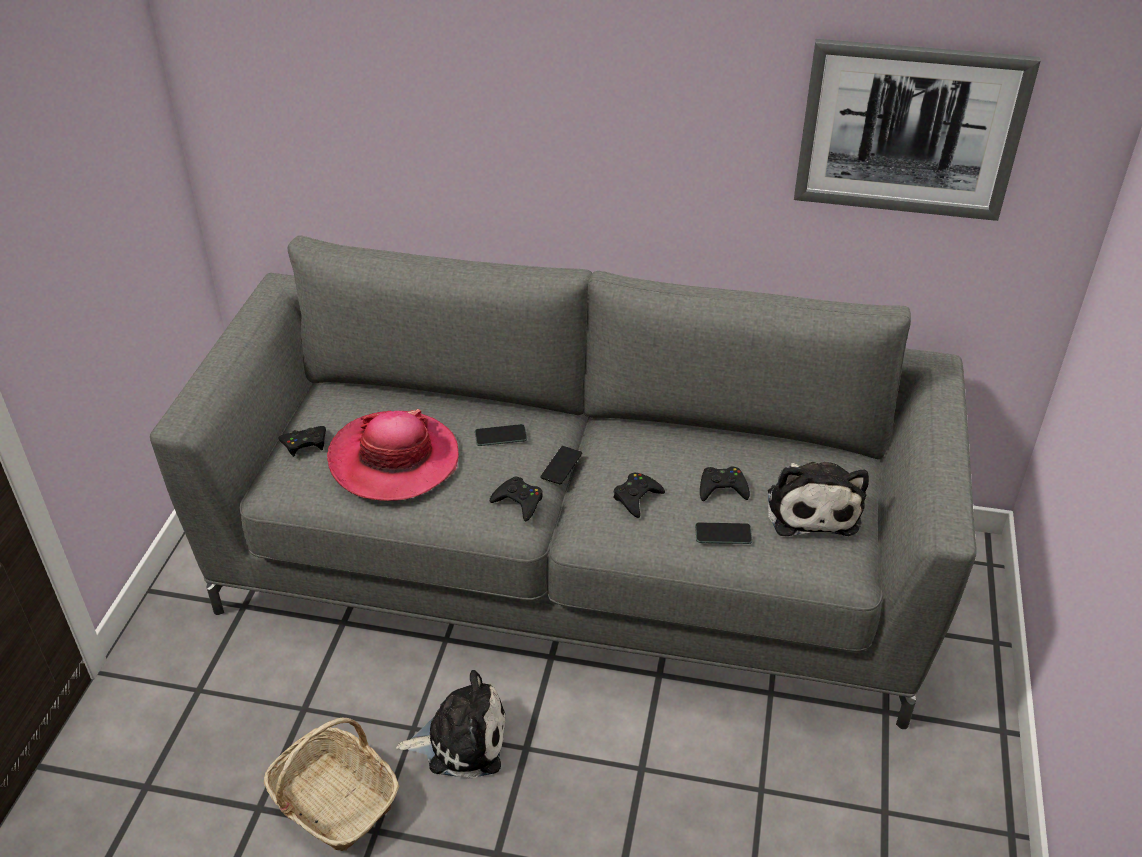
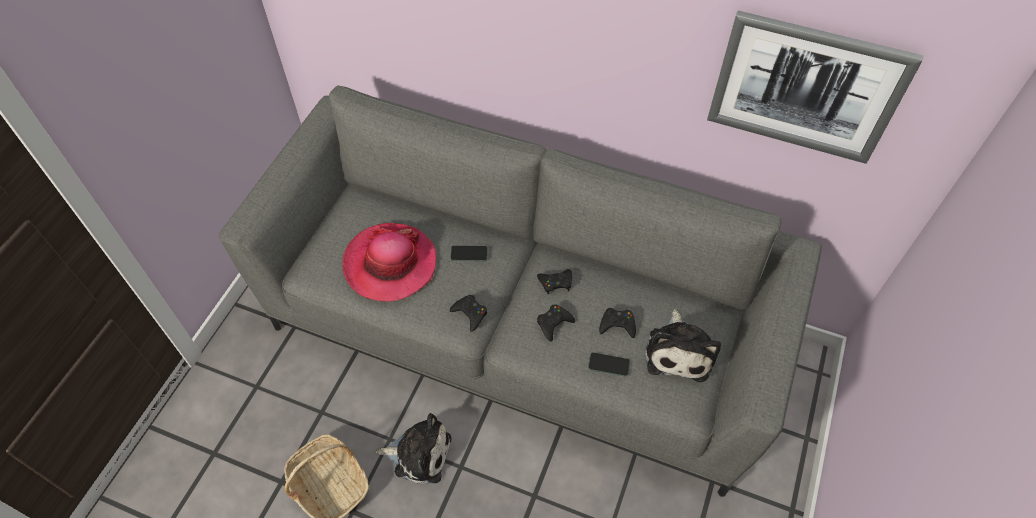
camera: 10 degrees right, 15 degrees up
(305, 443) = (331, 240): black game controller -> black game controller (555, 282)
(561, 466) = (507, 285): phone -> none

